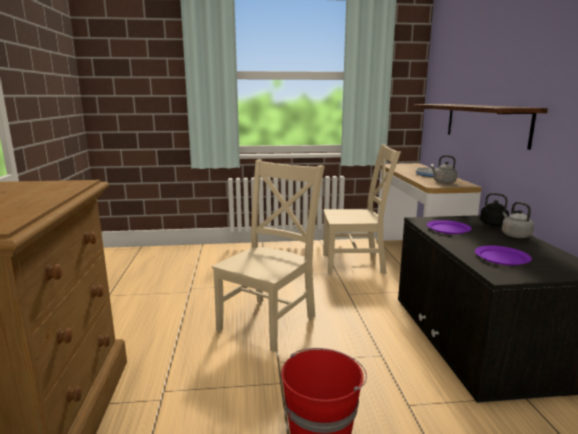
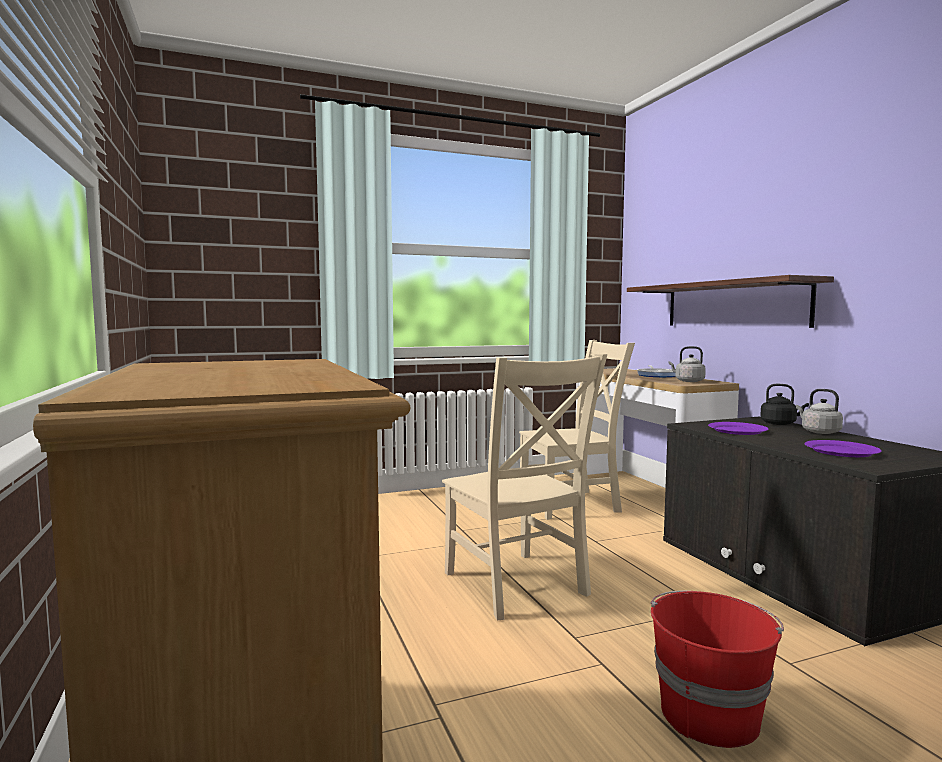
camera: 15 degrees left, 10 degrees down
(269, 321) = (517, 586): beige chair -> beige chair turned 135 degrees clockwise

